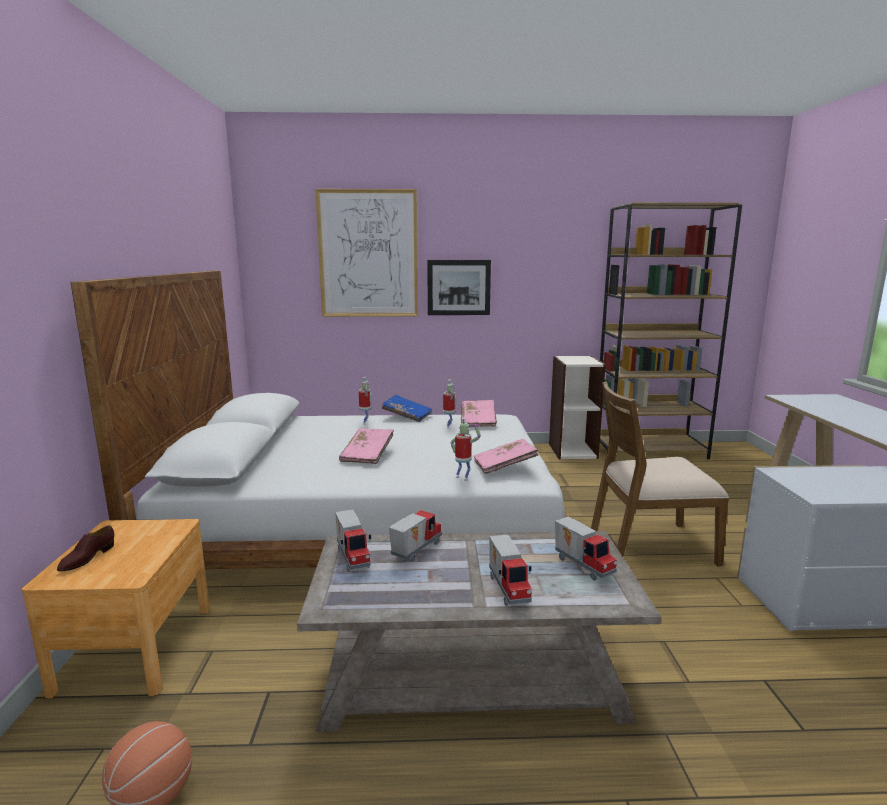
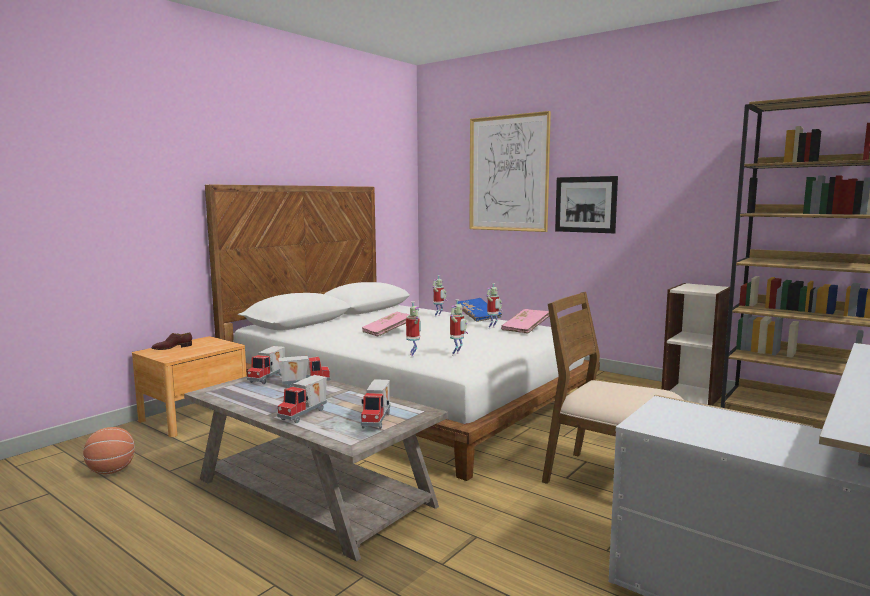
camera: 40 degrees right, 5 degrees down
(504, 466) = (457, 354): pink book -> toy robot

